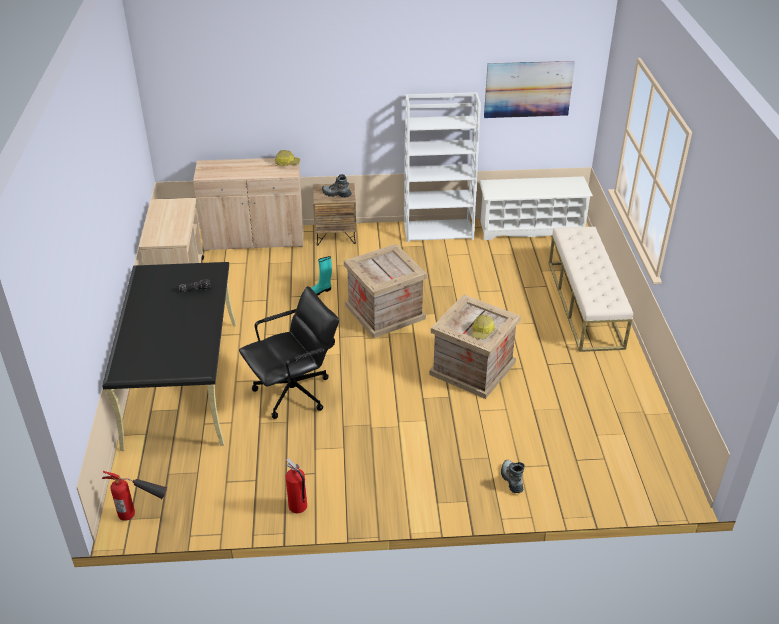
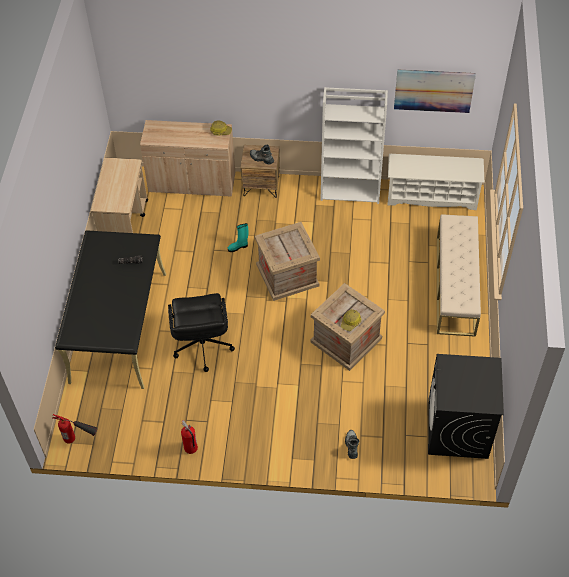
camera: 10 degrees right, 15 degrees up
(294, 393) = (202, 347): black office chair -> black office chair turned 105 degrees clockwise
(639, 446) = (458, 429): none -> black washing machine

